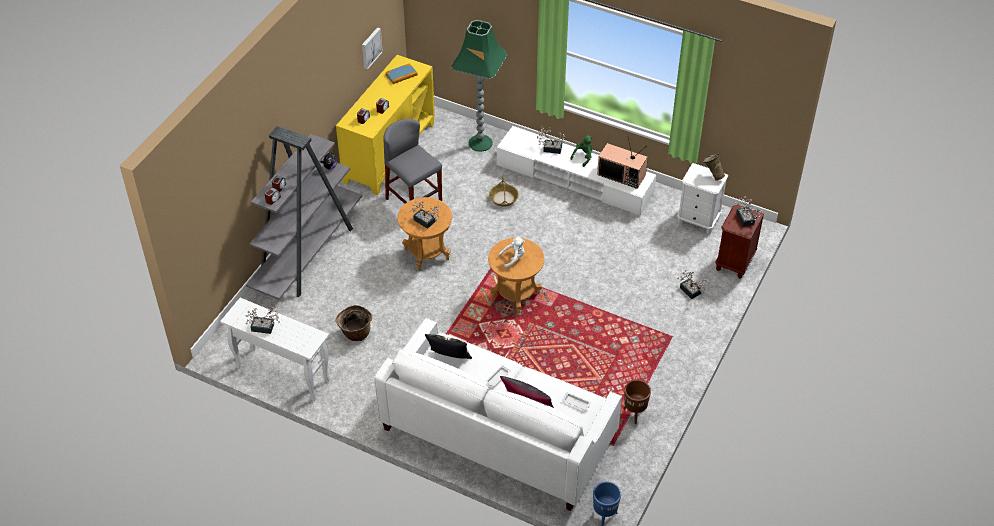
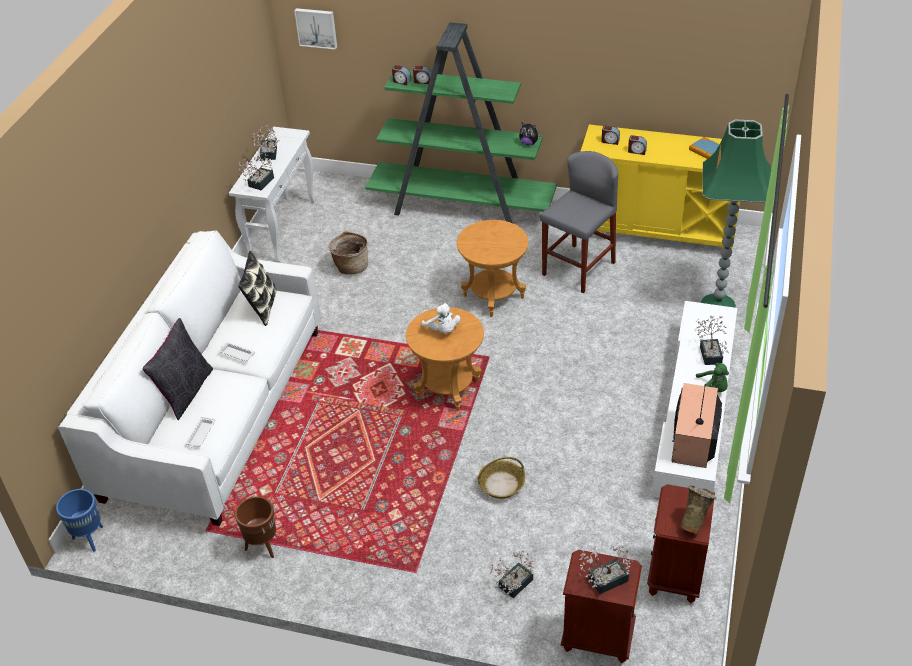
camera: 80 degrees right, 5 degrees down
(307, 253) = (462, 206): grey bookcase -> green bookcase
(370, 47) = (697, 88): picture -> picture (316, 27)
(426, 222) = (482, 244): potted plant -> potted plant (259, 184)
(503, 198) = (622, 346): basket -> basket (501, 484)
(698, 220) = (675, 575): white nightstand -> brown nightstand

